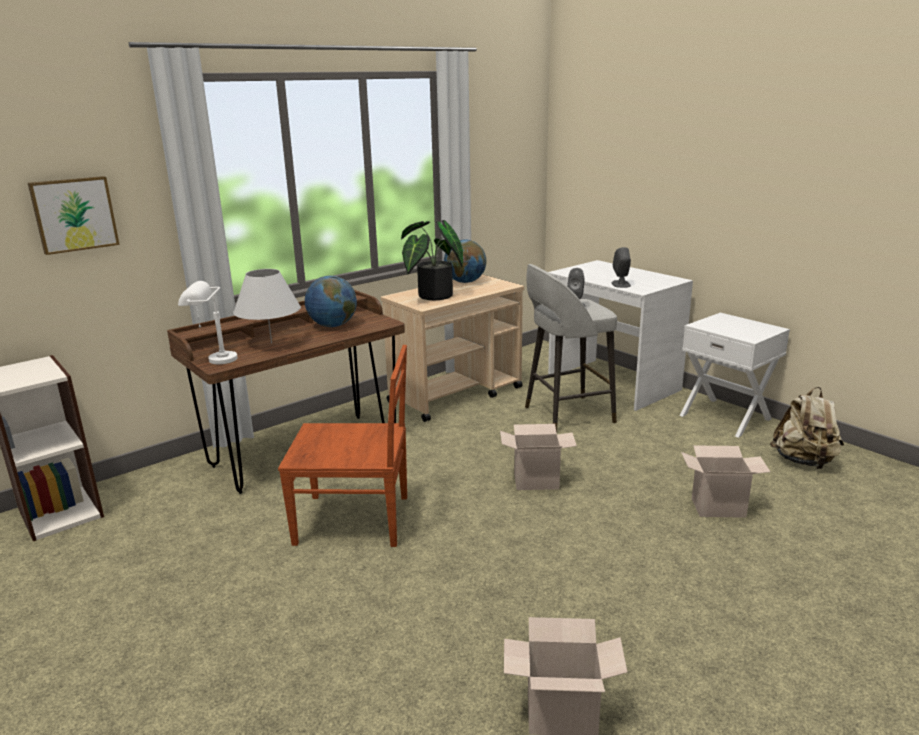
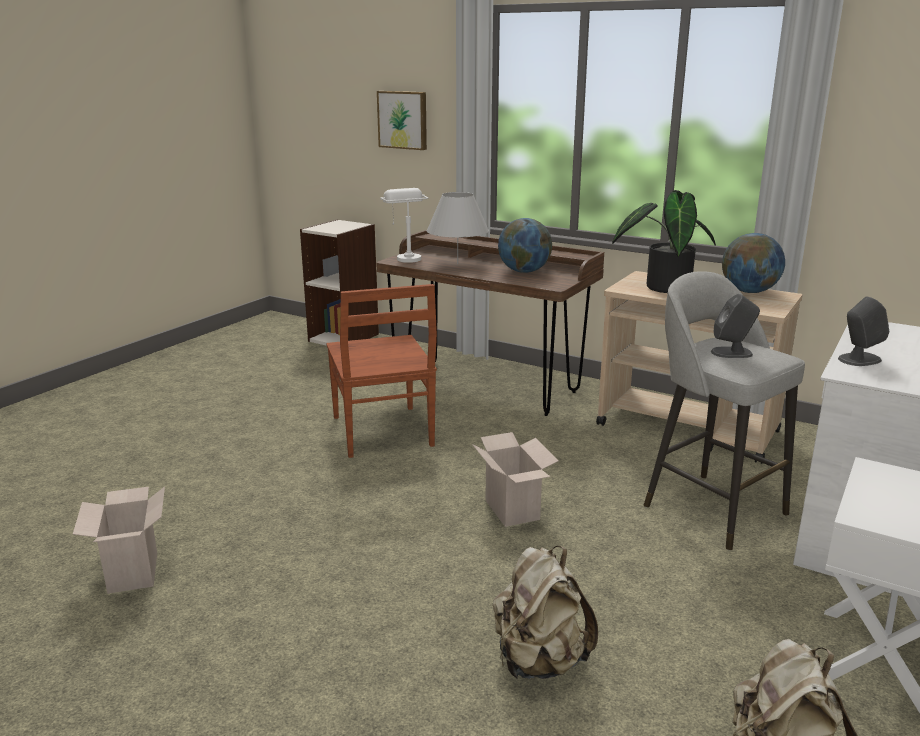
camera: 70 degrees right, 0 degrees up
(719, 507) = (539, 661): cardboard box -> beige backpack

